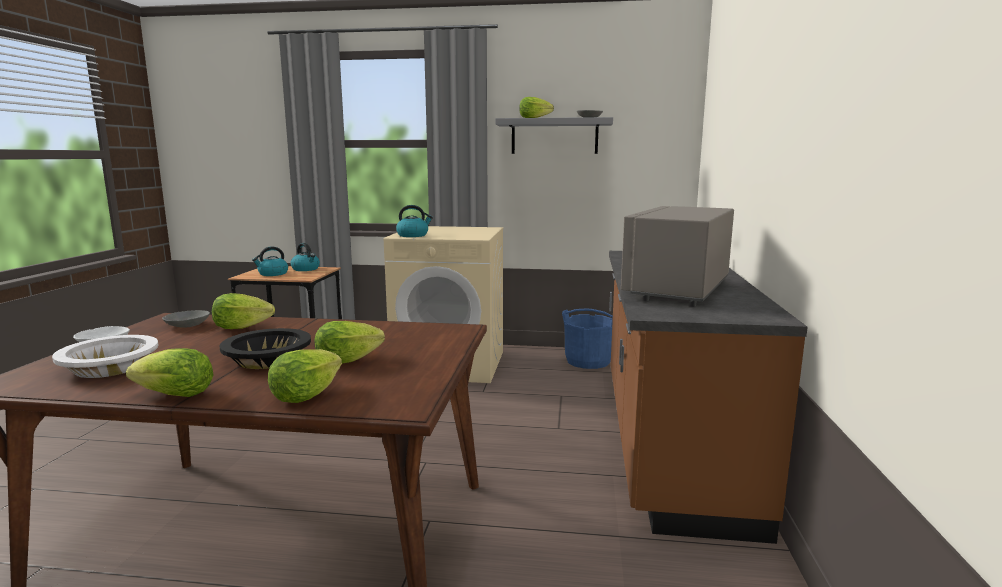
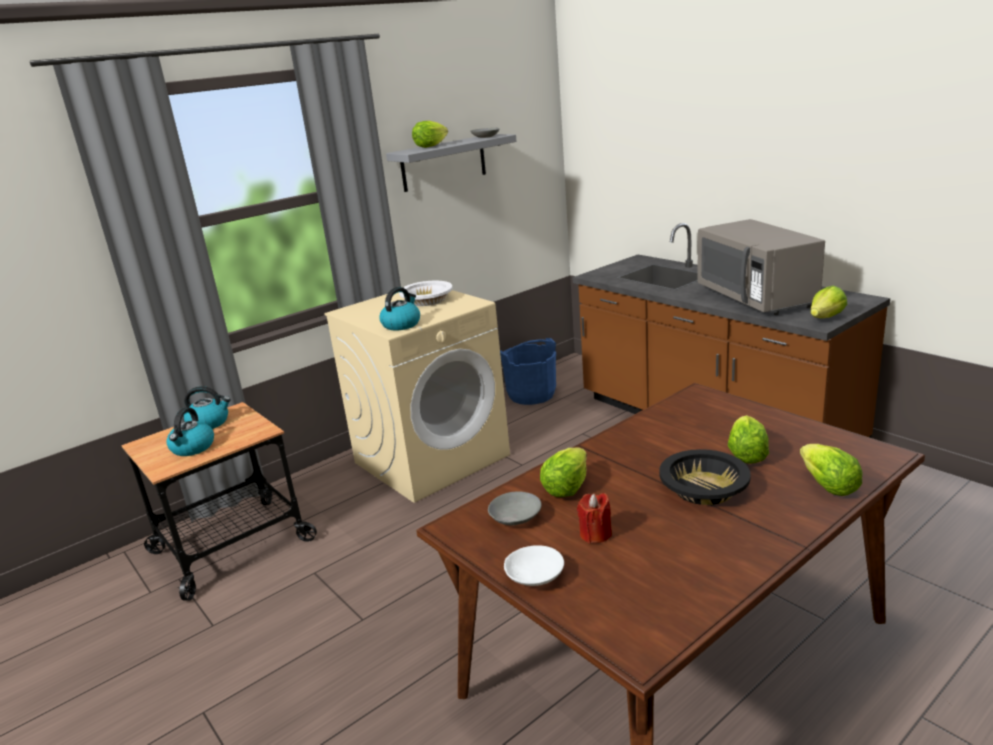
camera: 45 degrees left, 10 degrees up
(110, 367) = (643, 575): white bowl -> white bowl (427, 300)
(170, 346) = (595, 534): none -> red candle
(176, 395) = (777, 543): lettuce -> lettuce (826, 318)

